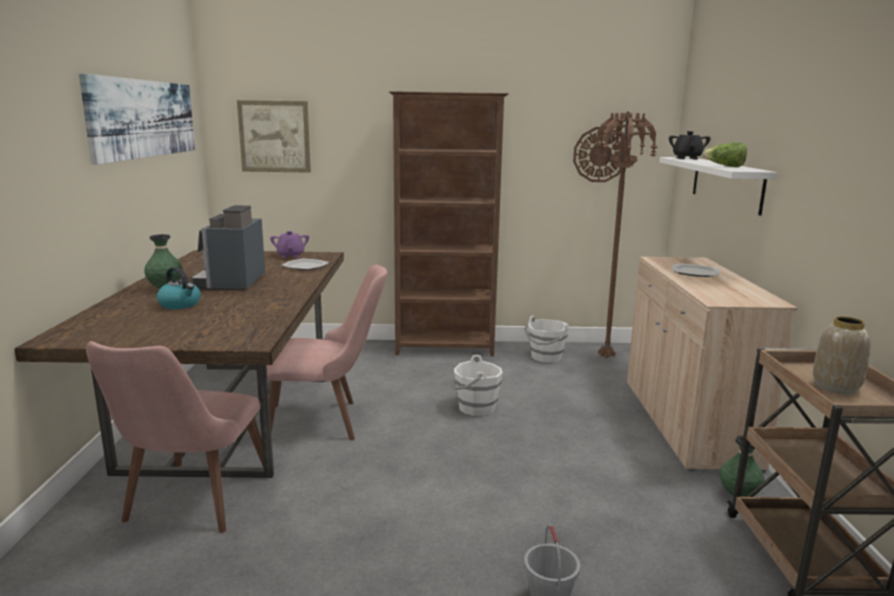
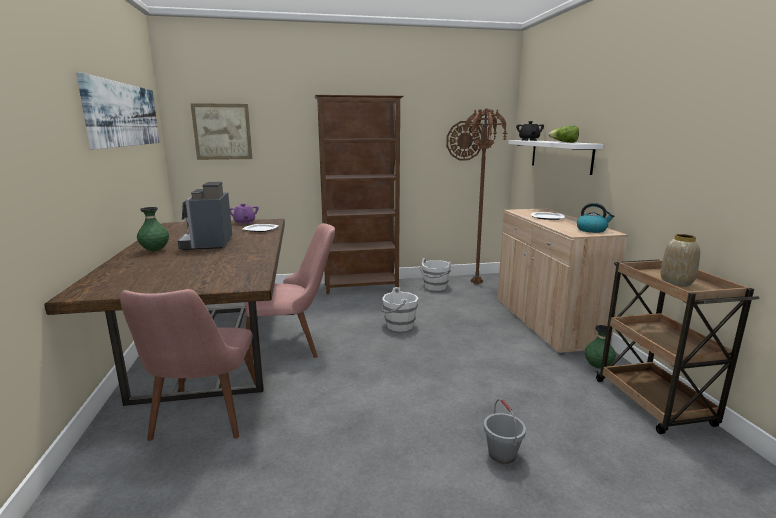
camera: 10 degrees left, 0 degrees up
(180, 304) = (175, 261): kettle -> kettle (592, 230)

